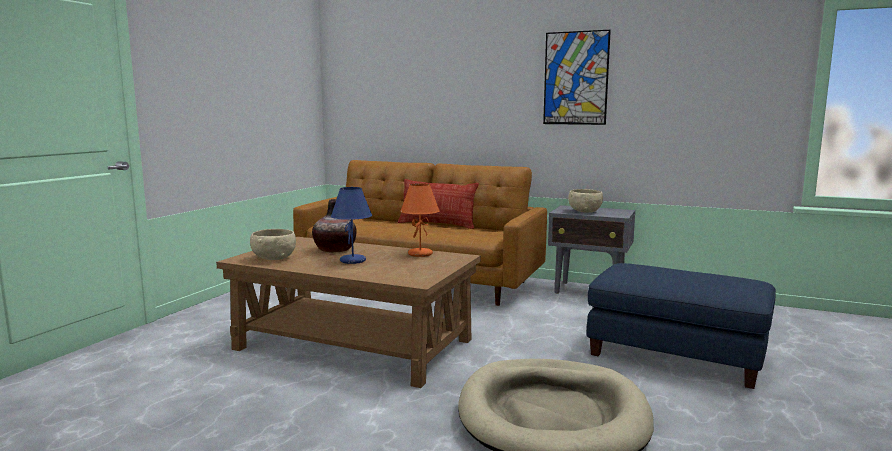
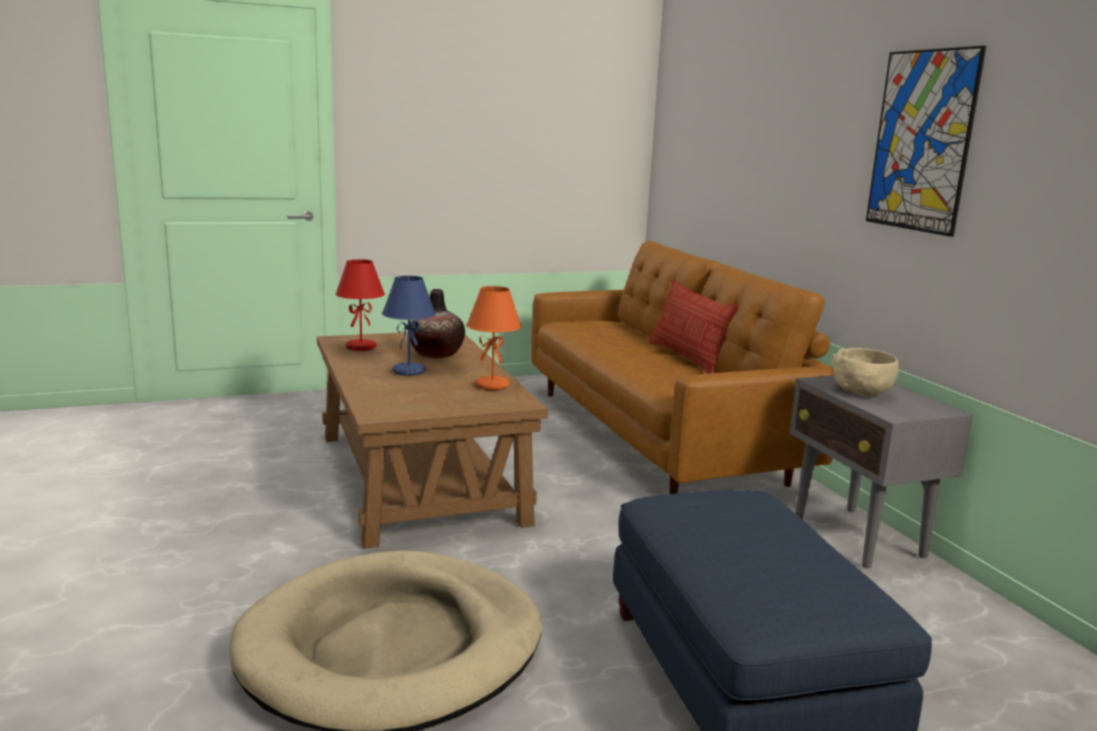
camera: 45 degrees right, 5 degrees up
(273, 258) = (361, 347): beige bowl -> red table lamp

